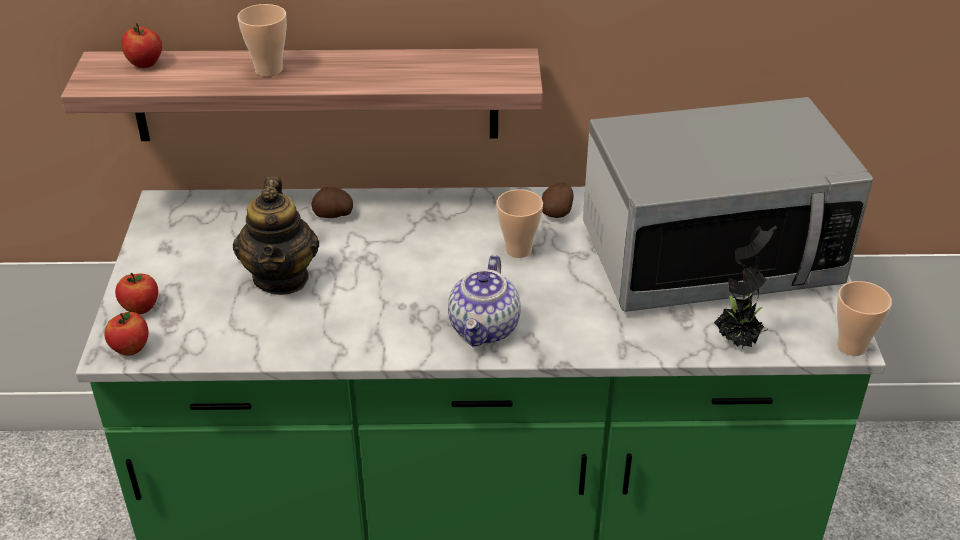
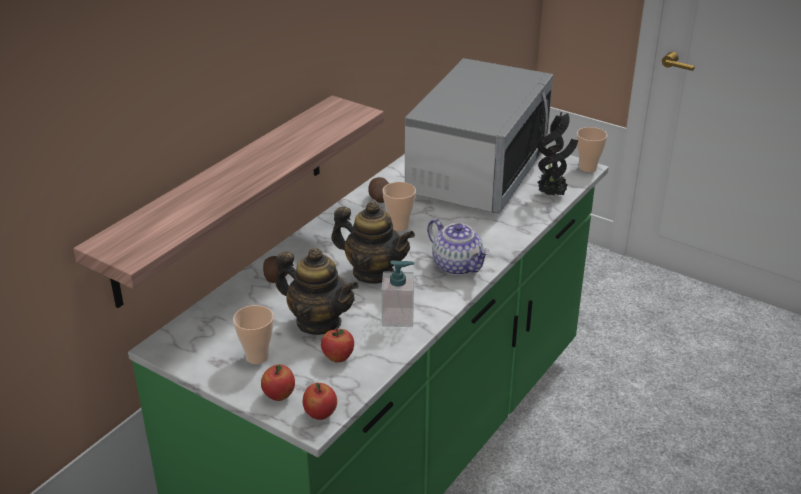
camera: 55 degrees left, 5 degrees down
(145, 64) = (138, 226): apple -> apple (338, 357)
(269, 70) = (223, 183): cup -> cup (257, 357)
(339, 328) = (398, 317): none -> soap dispenser
(406, 273) = (373, 273): none -> teapot

